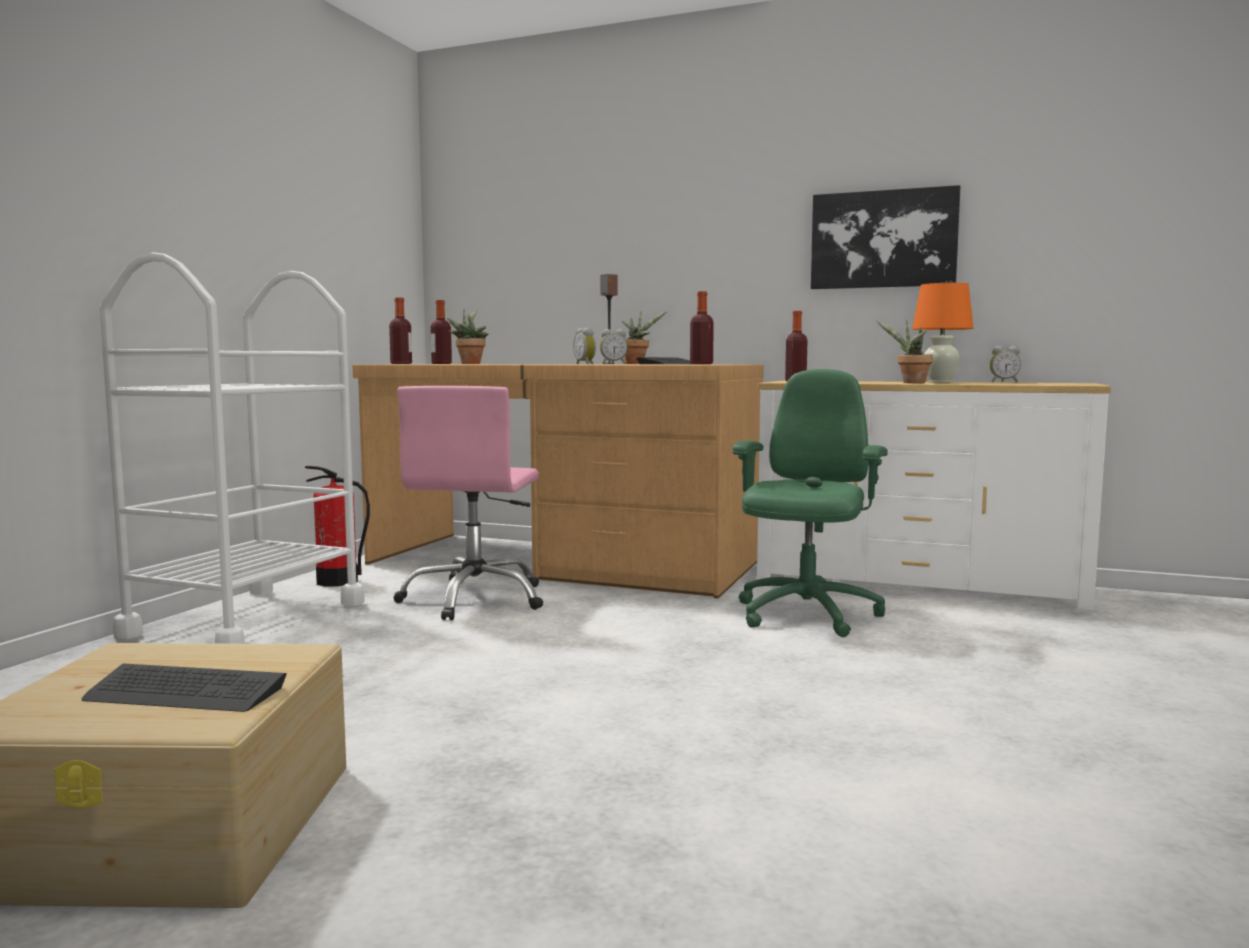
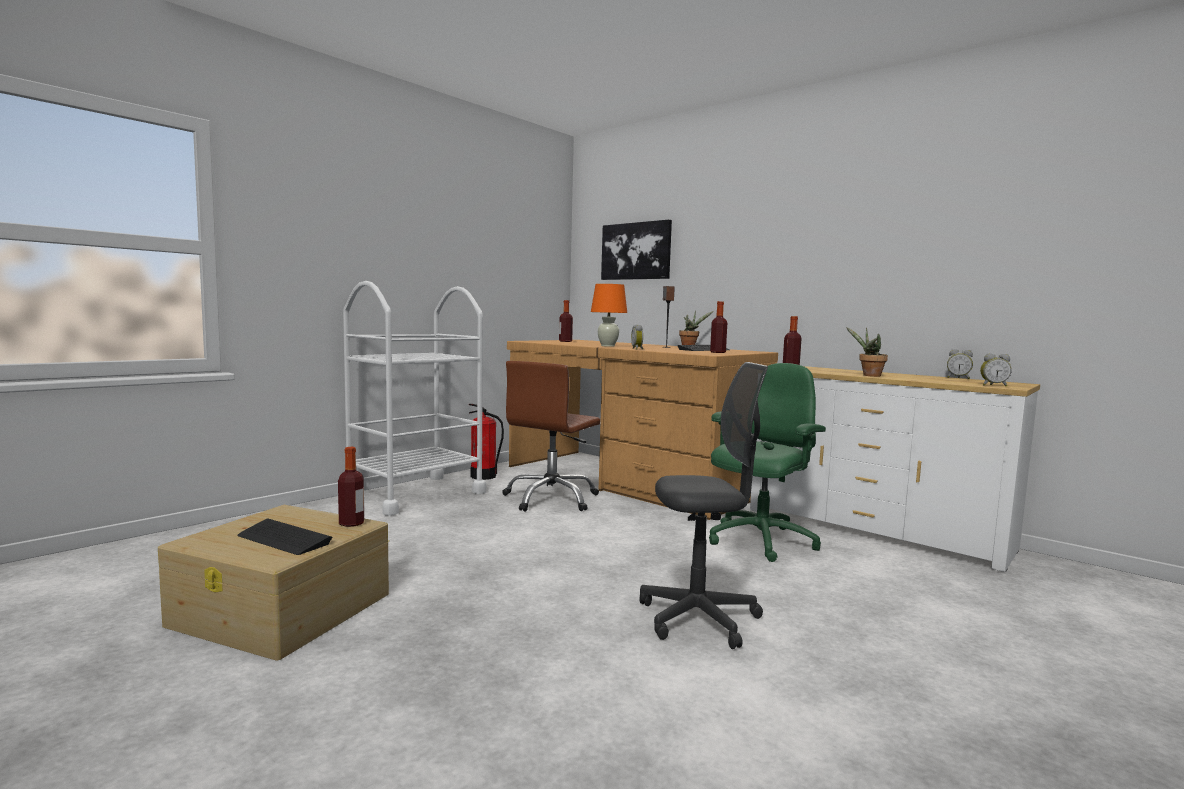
camera: 20 degrees right, 0 degrees up
(401, 364) = (537, 341): bottle -> bottle (351, 523)
(470, 364) = (576, 343): potted plant -> none
(475, 599) = (551, 499): pink office chair -> brown office chair
(613, 364) = (661, 349): alarm clock -> alarm clock (993, 385)
(829, 718) = (699, 619): none -> grey office chair
(883, 239) = (871, 263): picture -> picture (636, 251)
(939, 382) = (901, 375): orange table lamp -> orange table lamp (607, 346)

